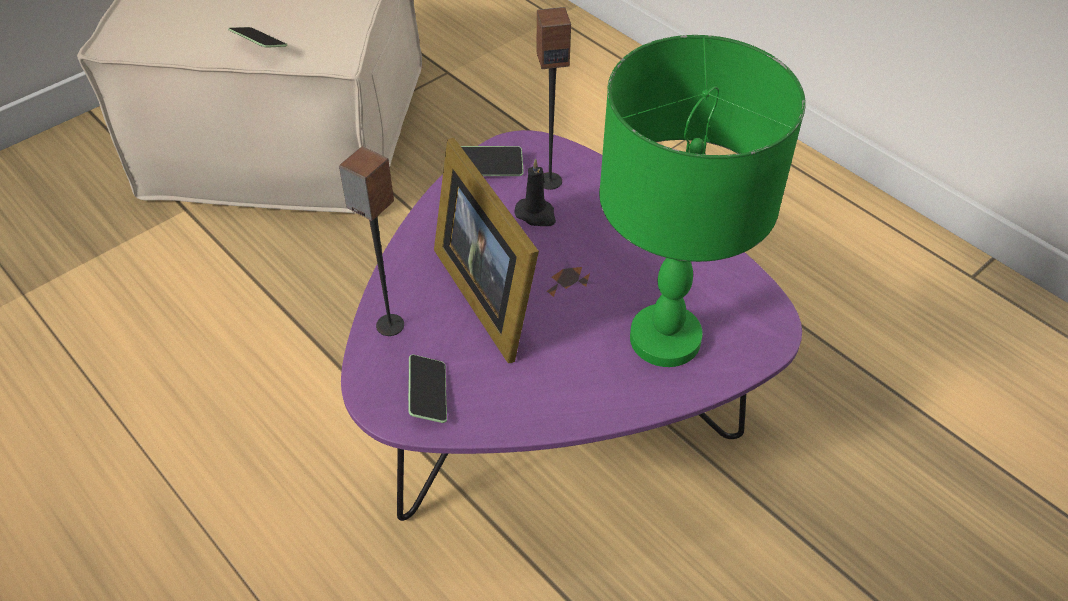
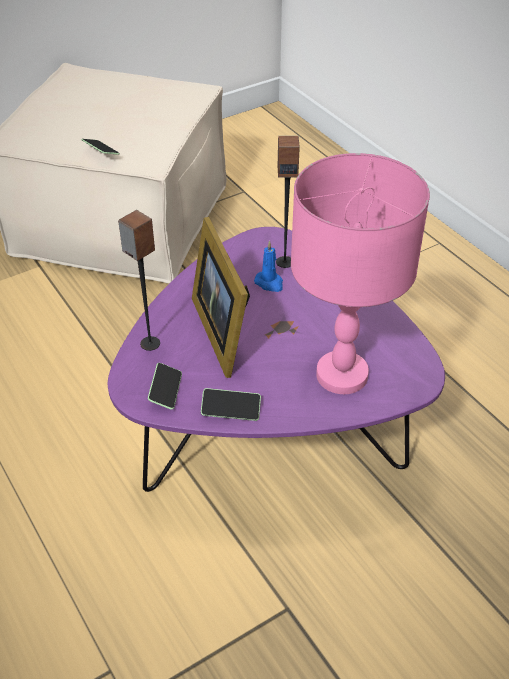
camera: 10 degrees right, 5 degrees down
(490, 168) = (244, 249): phone -> phone (231, 410)
(536, 214) = (269, 283): black candle -> blue candle
(665, 338) = (342, 374): green table lamp -> pink table lamp

